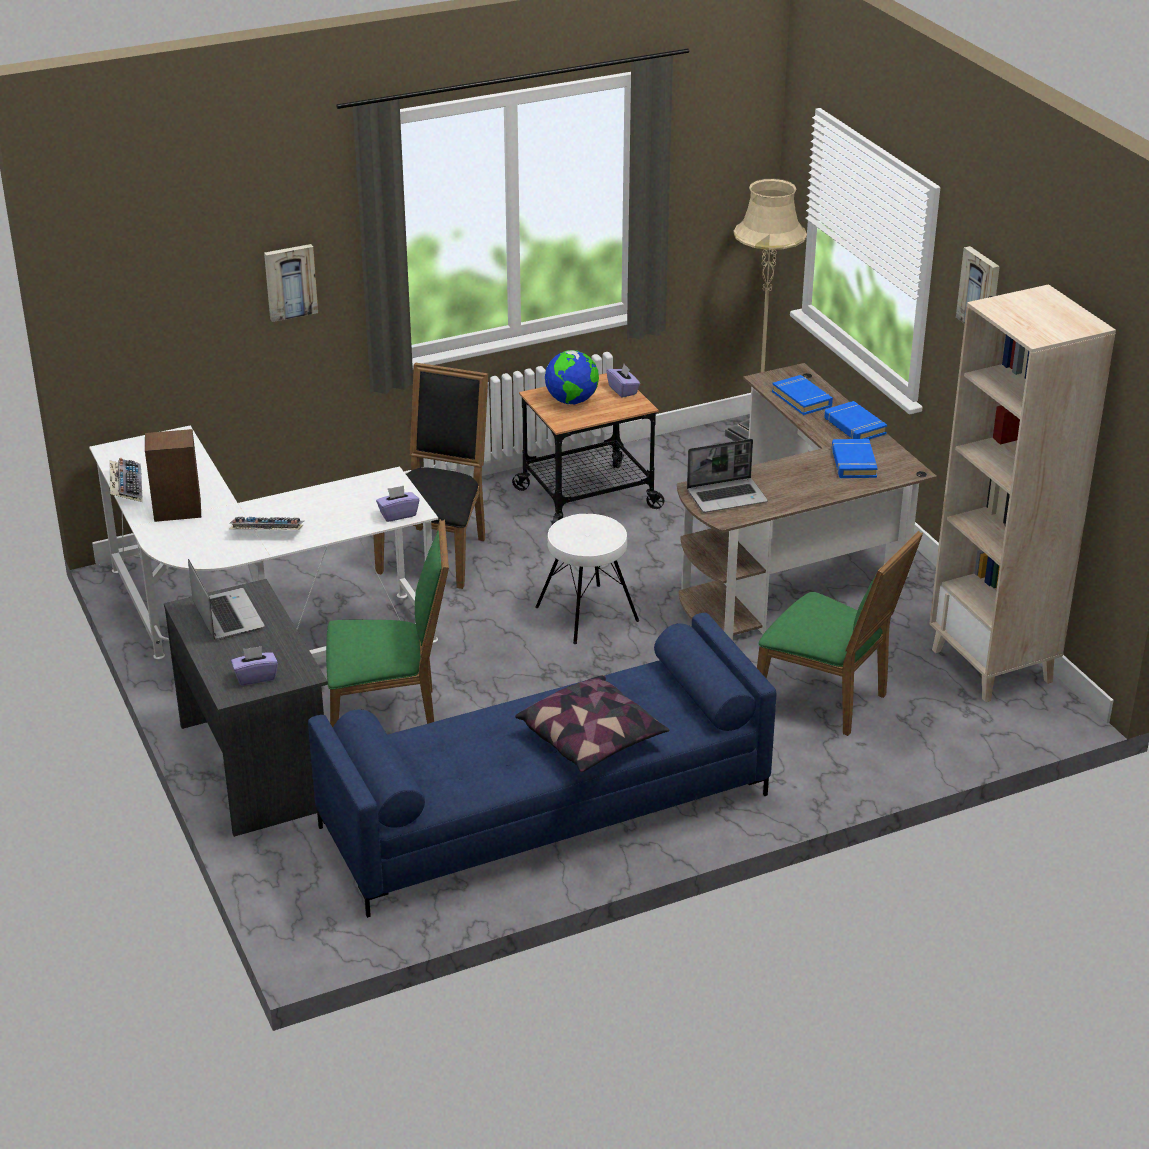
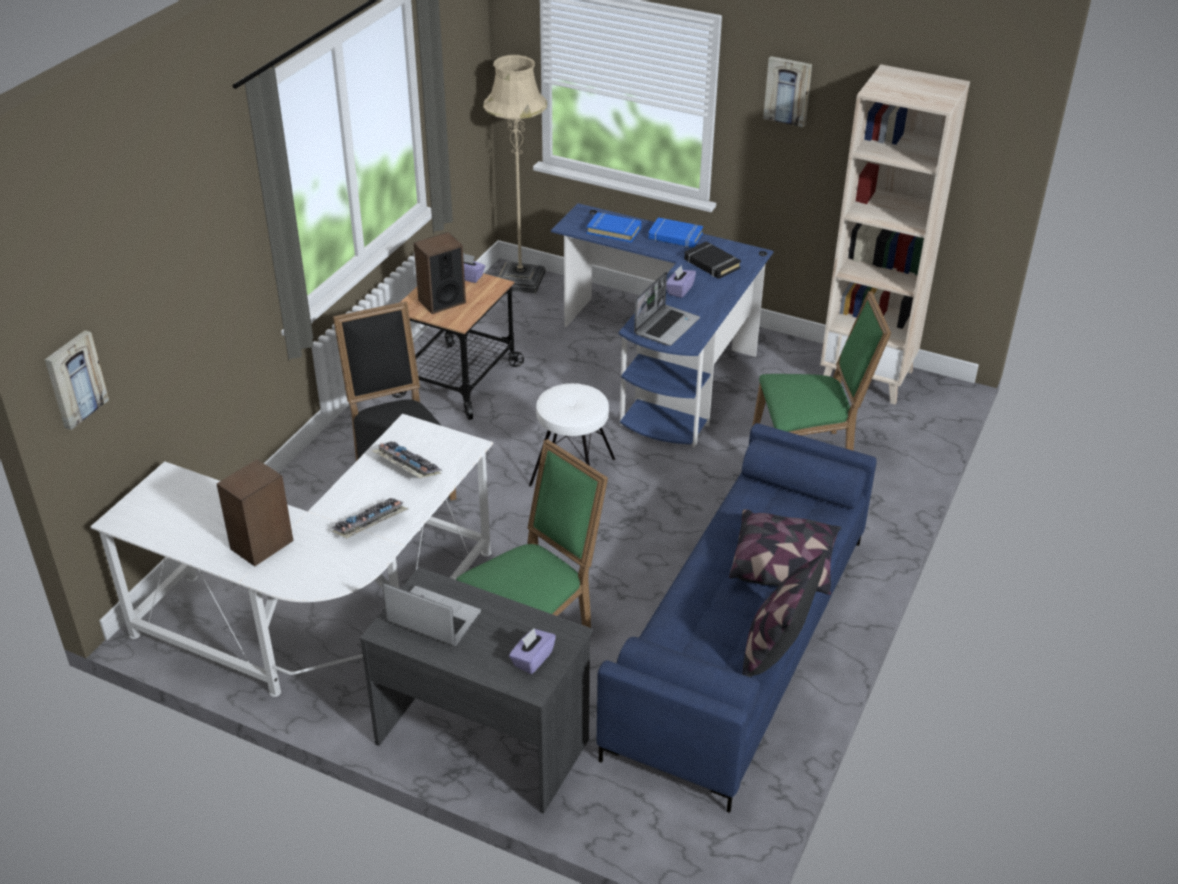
camera: 40 degrees left, 5 degrees up
(126, 486) = (180, 546): keyboard -> keyboard (406, 466)
(290, 281) = (211, 281): picture -> picture (74, 379)
(398, 514) = (459, 455): purple tissue box -> purple tissue box (679, 290)
(492, 793) = (775, 650): none -> pillow
(572, 401) = (441, 301): globe -> speaker
(799, 566) = (667, 364): brown desk -> blue desk
(853, 463) = (711, 264): blue book -> black book

